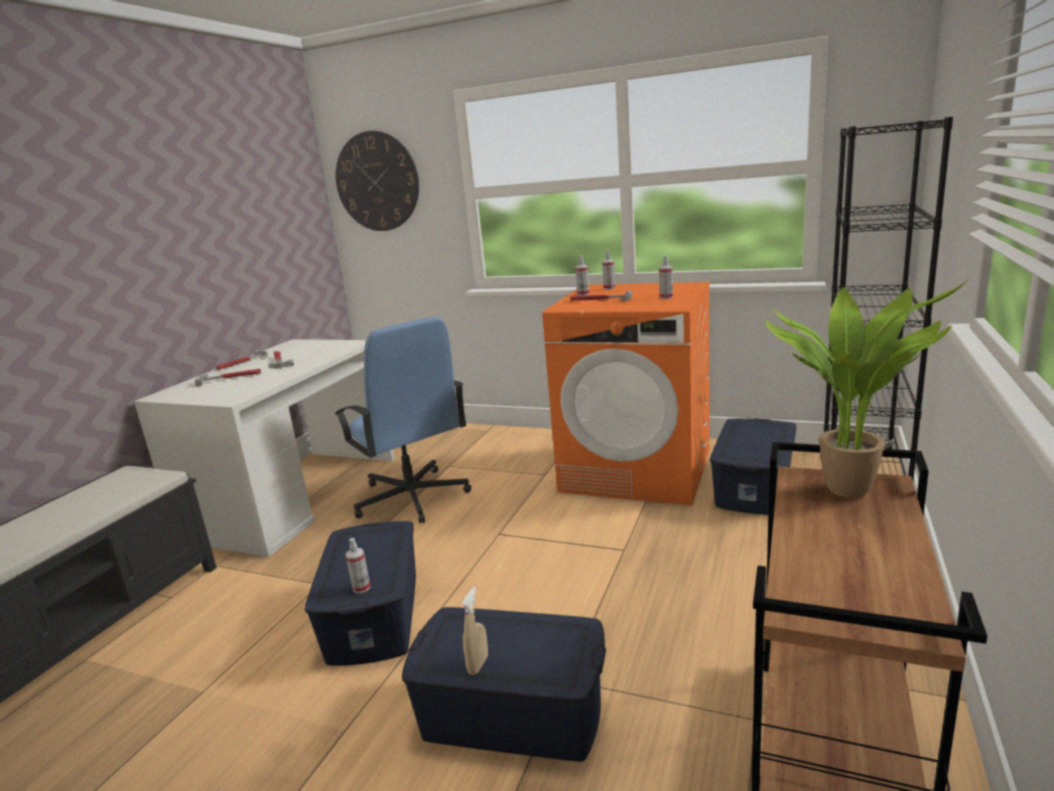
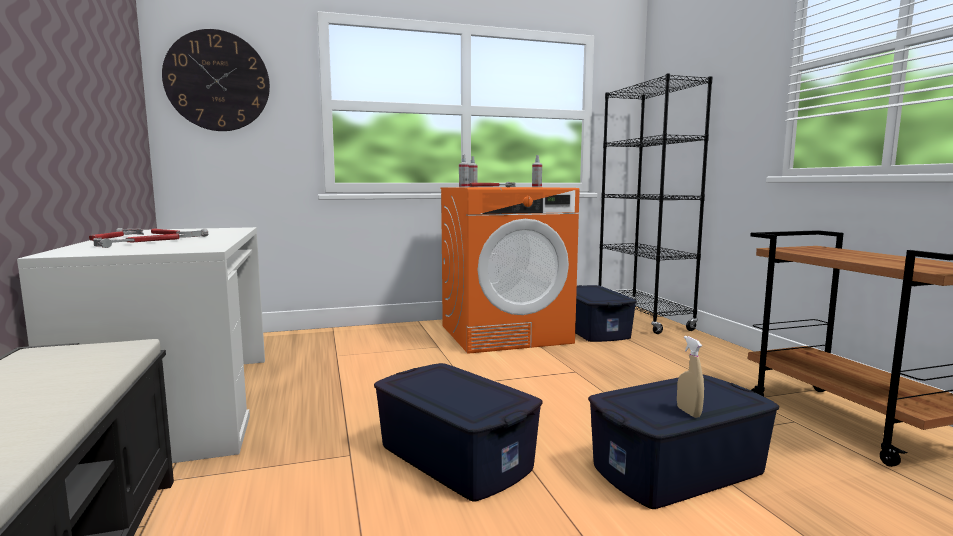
camera: 40 degrees left, 10 degrees down
(361, 588) = (494, 404): spray bottle -> none
(412, 498) = (337, 380): blue office chair -> none
(851, 488) = (812, 249): potted plant -> none

